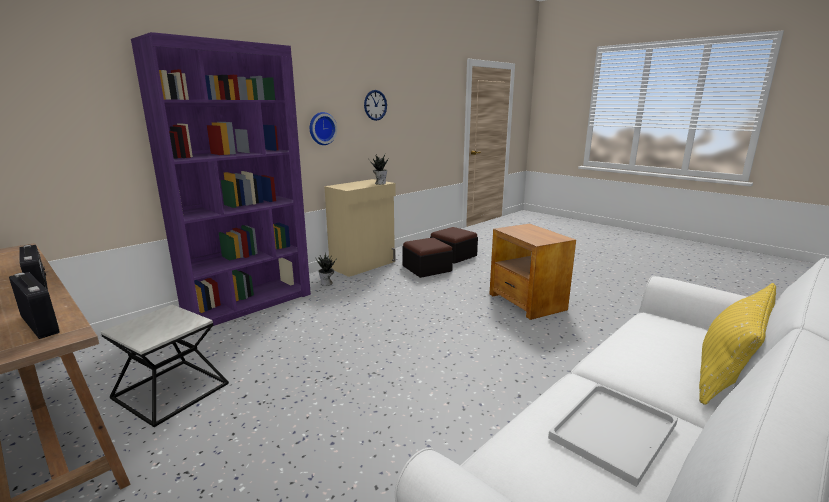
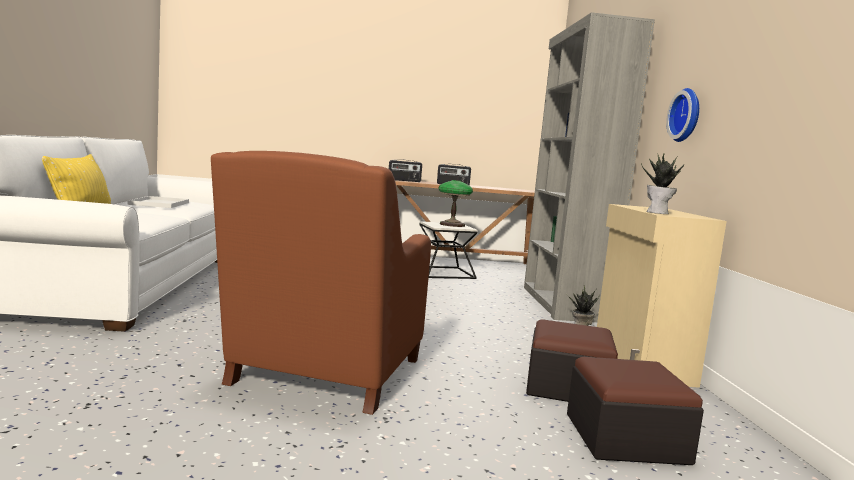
camera: 130 degrees right, 10 degrees down
(146, 325) = (452, 224): none -> table lamp
(249, 303) = (563, 304): purple bookcase -> grey bookcase
(375, 105) = (769, 61): wall clock -> none
(527, 302) = (323, 375): brown side table -> brown armchair

